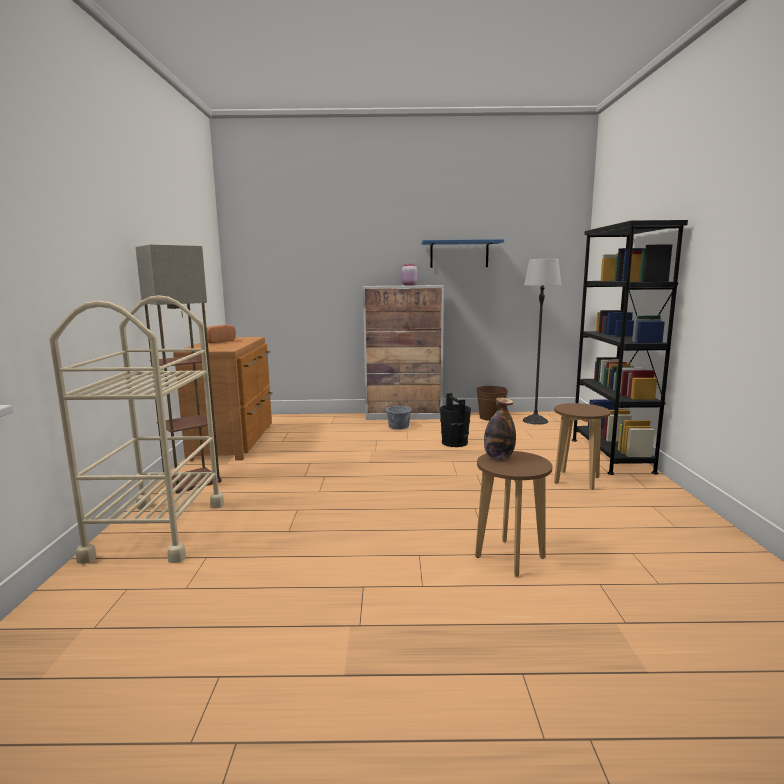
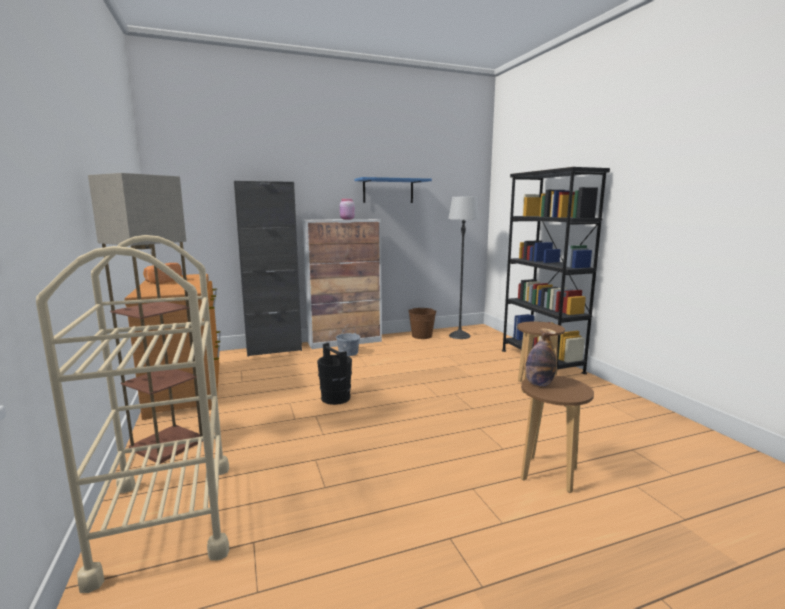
camera: 20 degrees left, 0 degrees up
(330, 417) = (274, 350): none -> black cabinet
(454, 442) = (410, 364): black bucket -> black bucket (335, 398)

